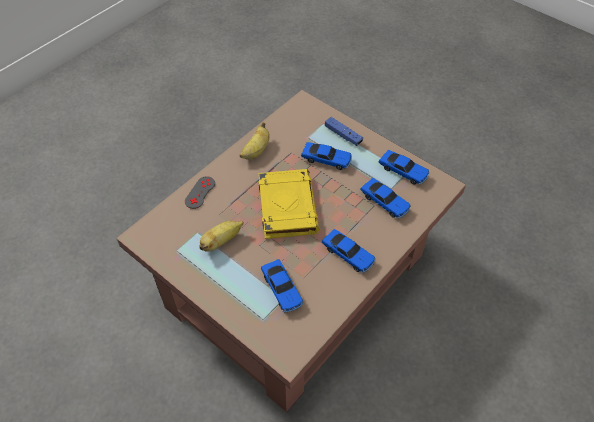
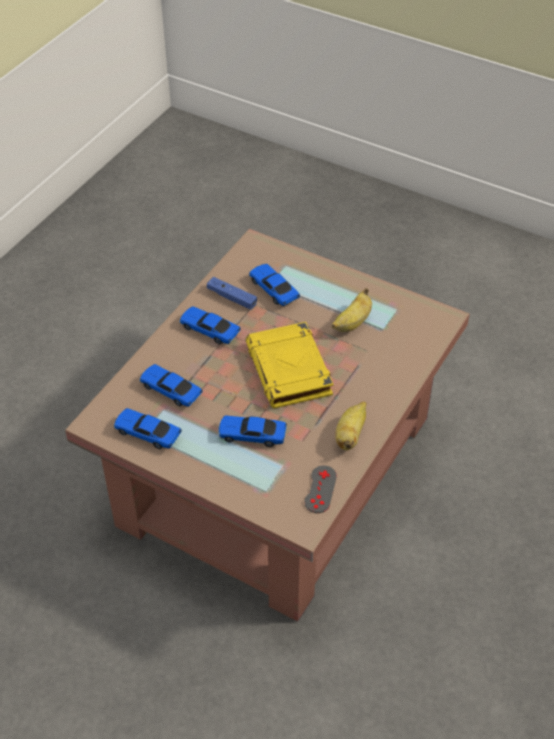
camera: 170 degrees right, 5 degrees down
(200, 192) = (400, 372): grey game controller -> grey game controller (320, 489)
(343, 135) = (234, 475): blue game controller -> blue game controller (232, 298)

